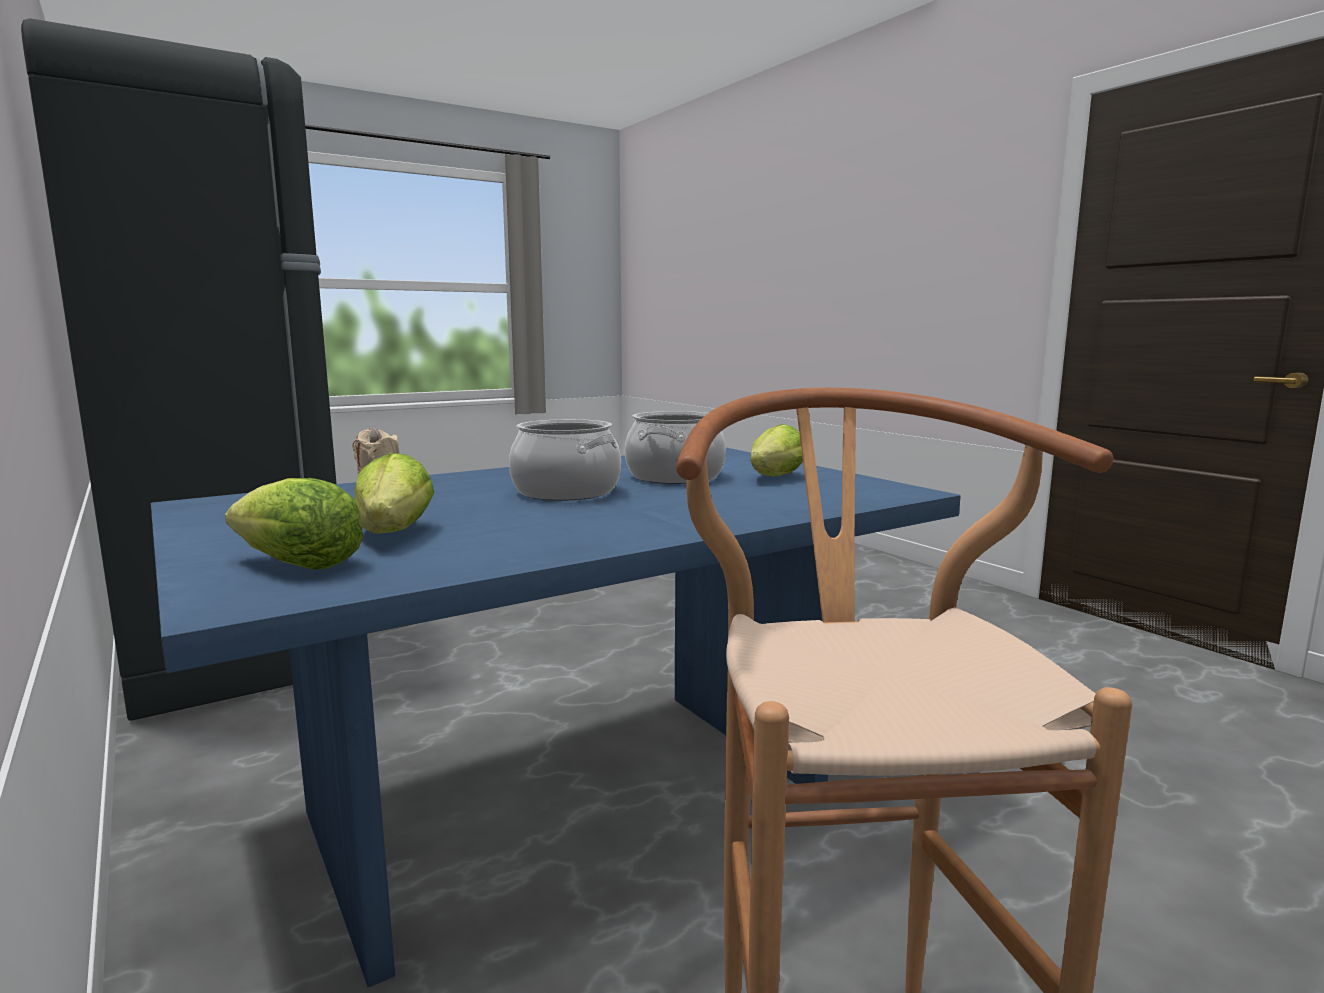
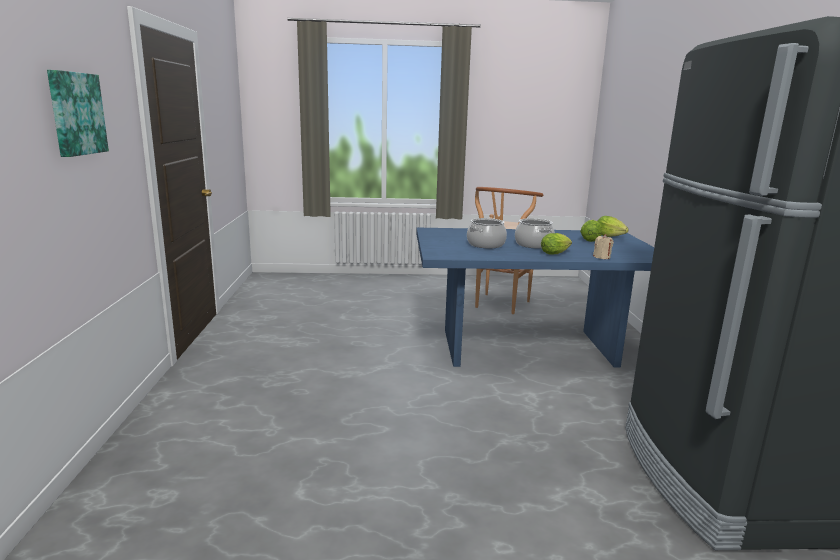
camera: 150 degrees left, 5 degrees up
(773, 478) = (453, 239): lettuce -> lettuce (556, 253)
(920, 240) = (76, 113): none -> picture

